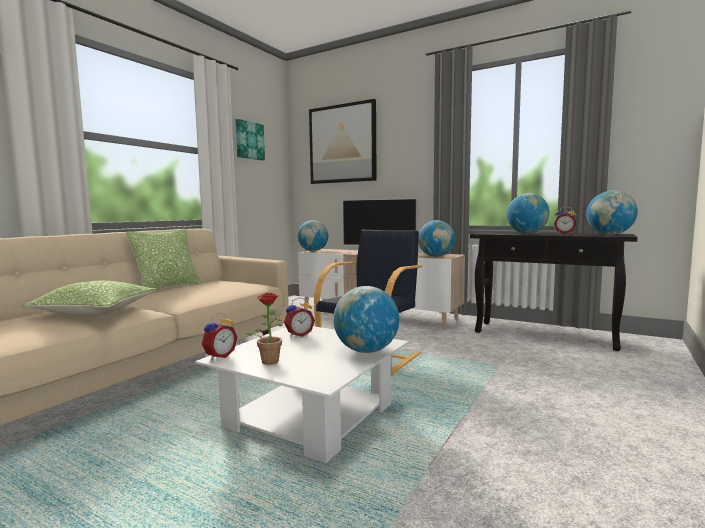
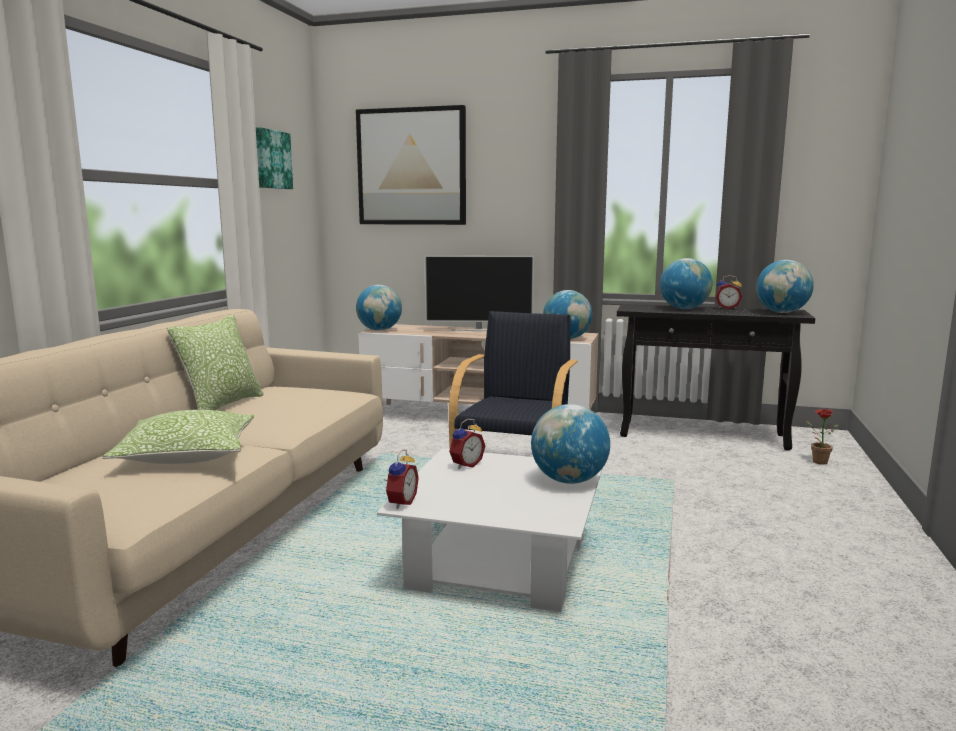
camera: 15 degrees left, 5 degrees up
(269, 360) = (469, 502): potted plant -> potted plant (816, 461)

